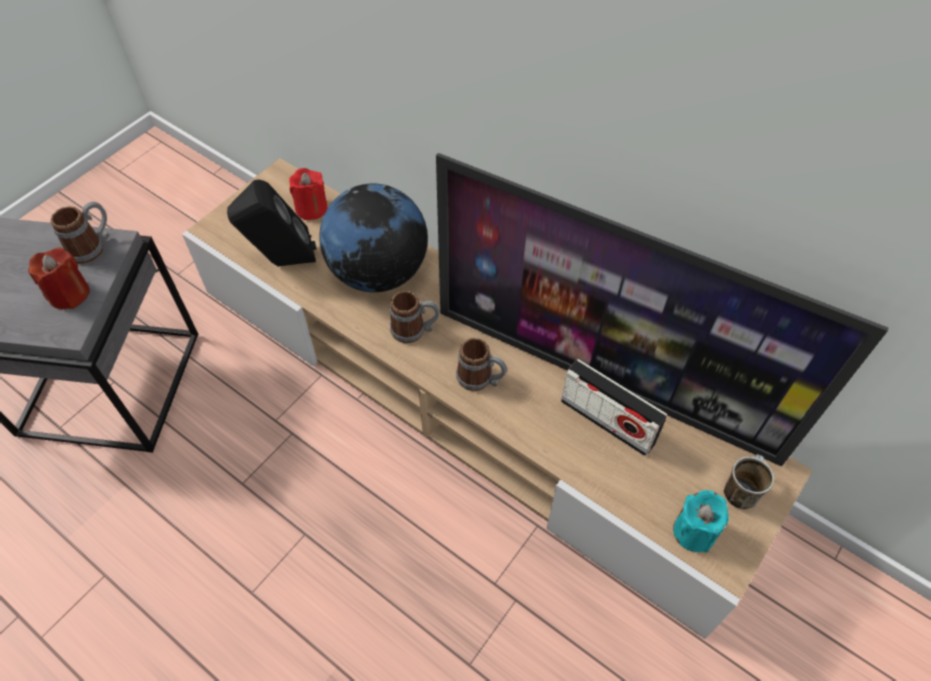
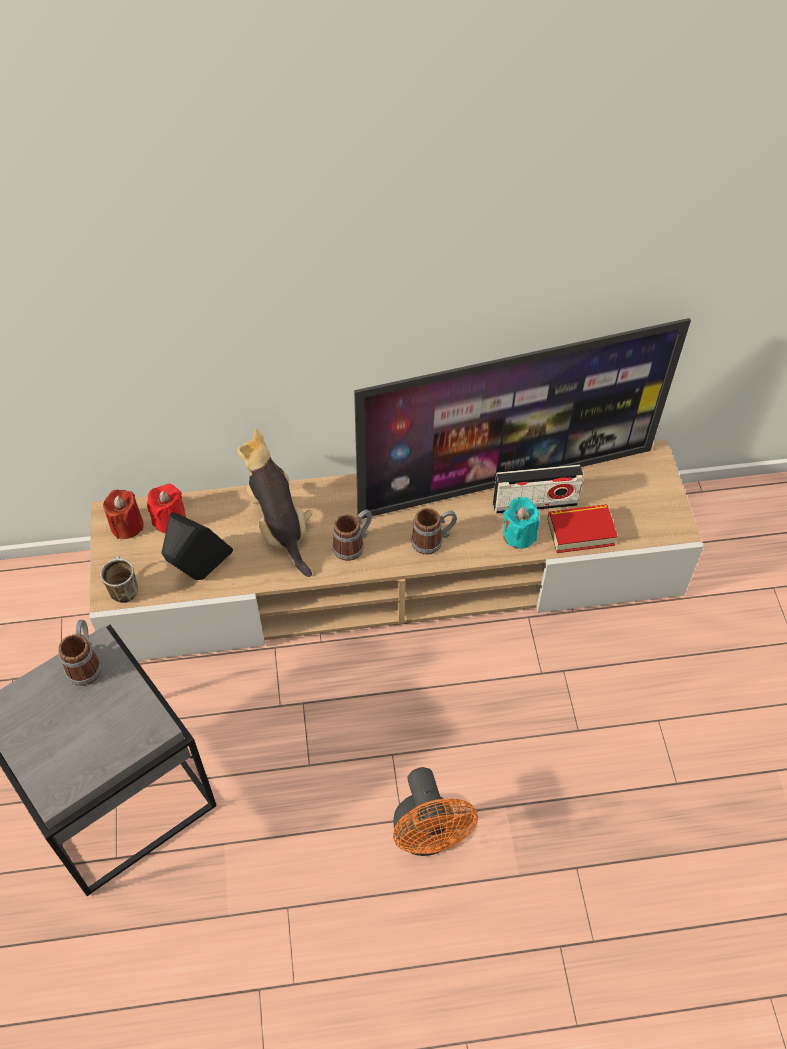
camera: 45 degrees left, 0 degrees up
(69, 294) = (117, 706): red candle -> red candle (127, 525)
(253, 627) = (428, 837): none -> orange fan
(378, 272) = (280, 526): globe -> plush toy
(621, 483) = (580, 532): none -> book
(694, 531) = (644, 525): turquoise candle -> turquoise candle (519, 535)
(739, 489) = (643, 482): mug -> mug (123, 589)

